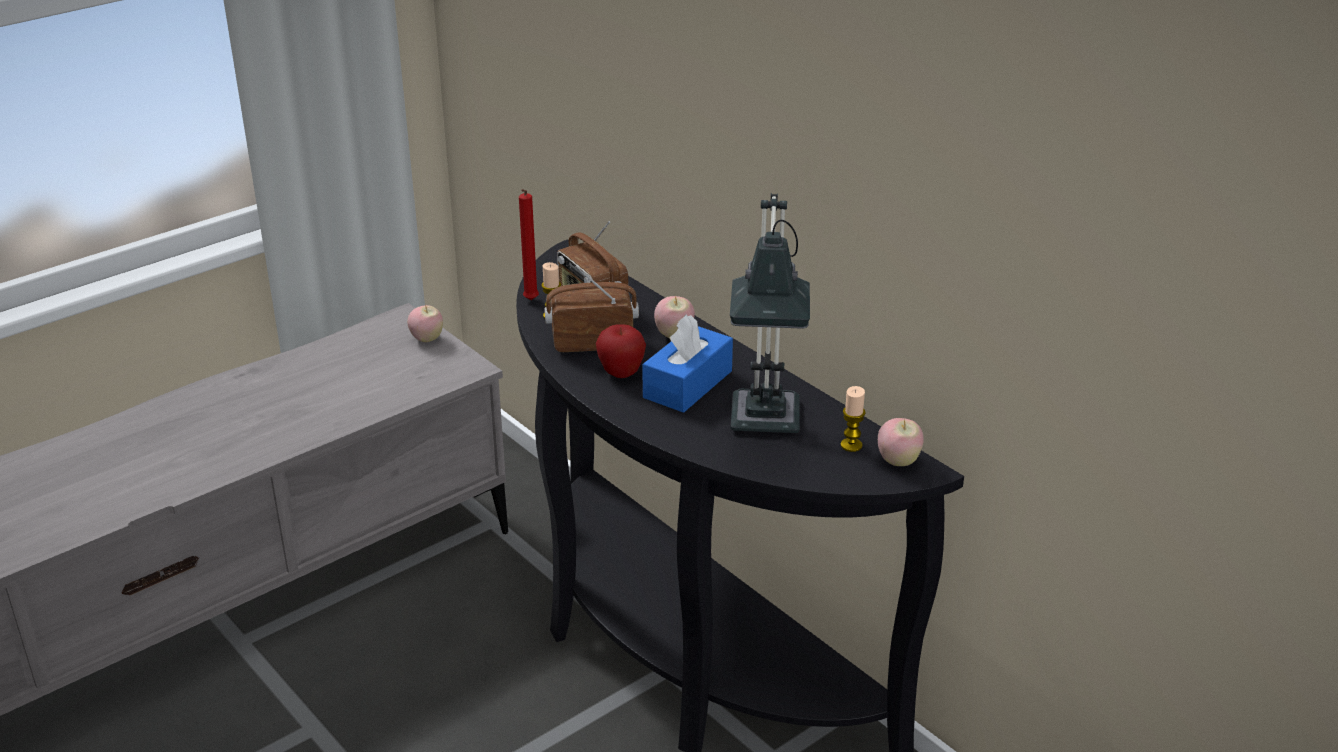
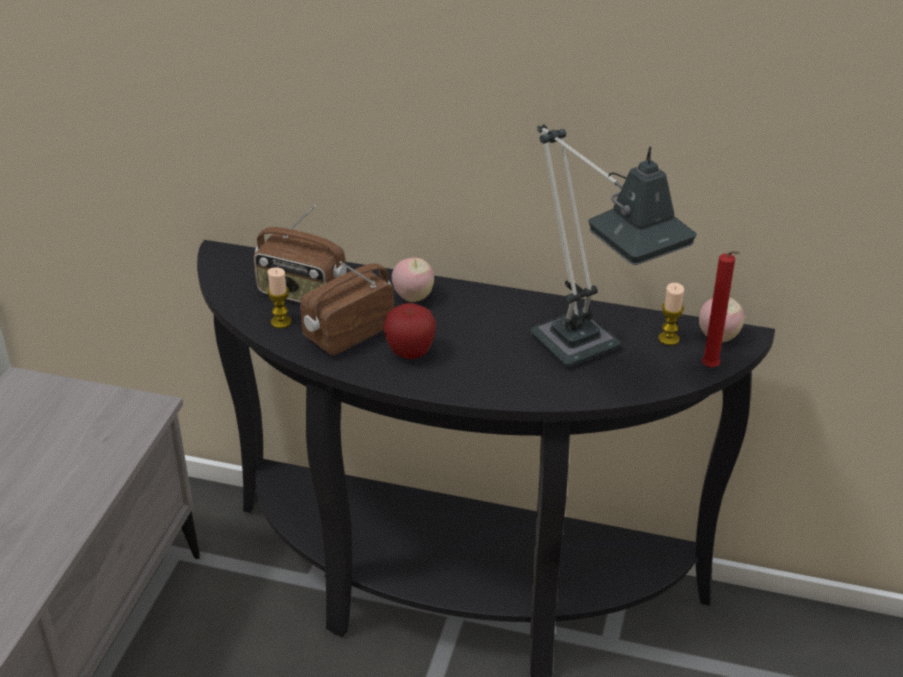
camera: 35 degrees left, 5 degrees up
(427, 339) = (71, 397): apple -> none
(530, 301) = (242, 316): red candle -> red candle (711, 369)
(688, 384) = (478, 339): blue tissue box -> none

